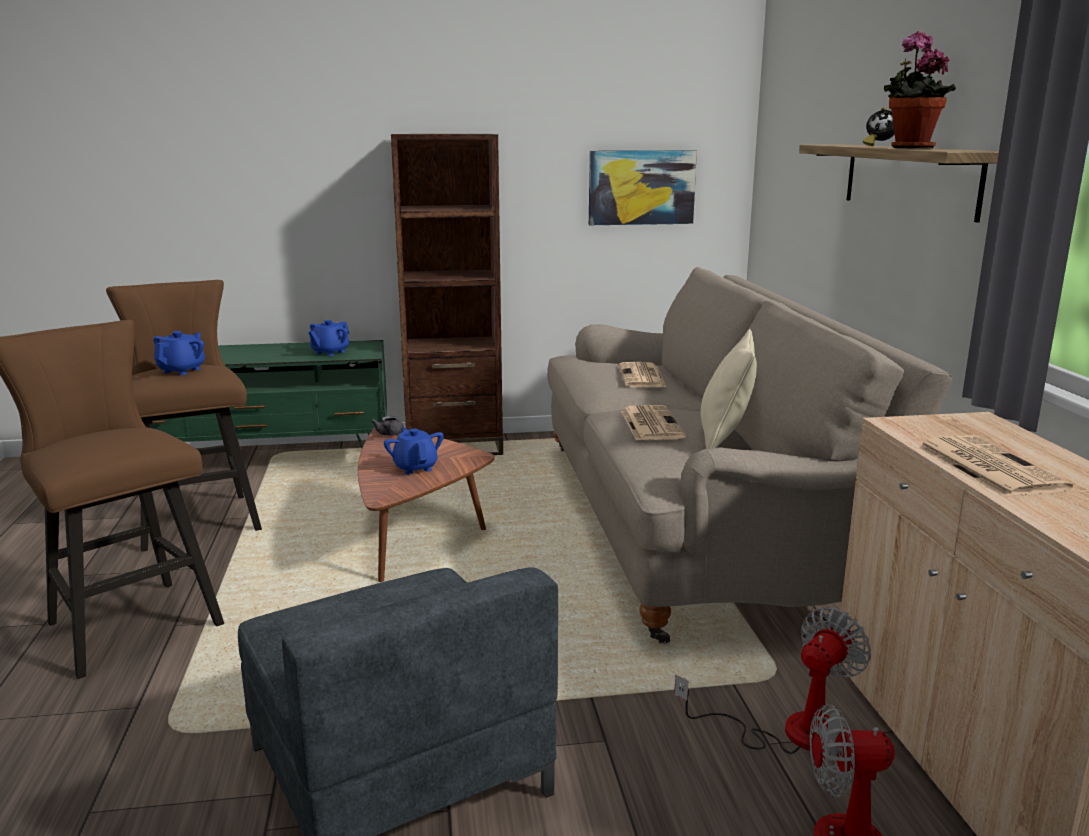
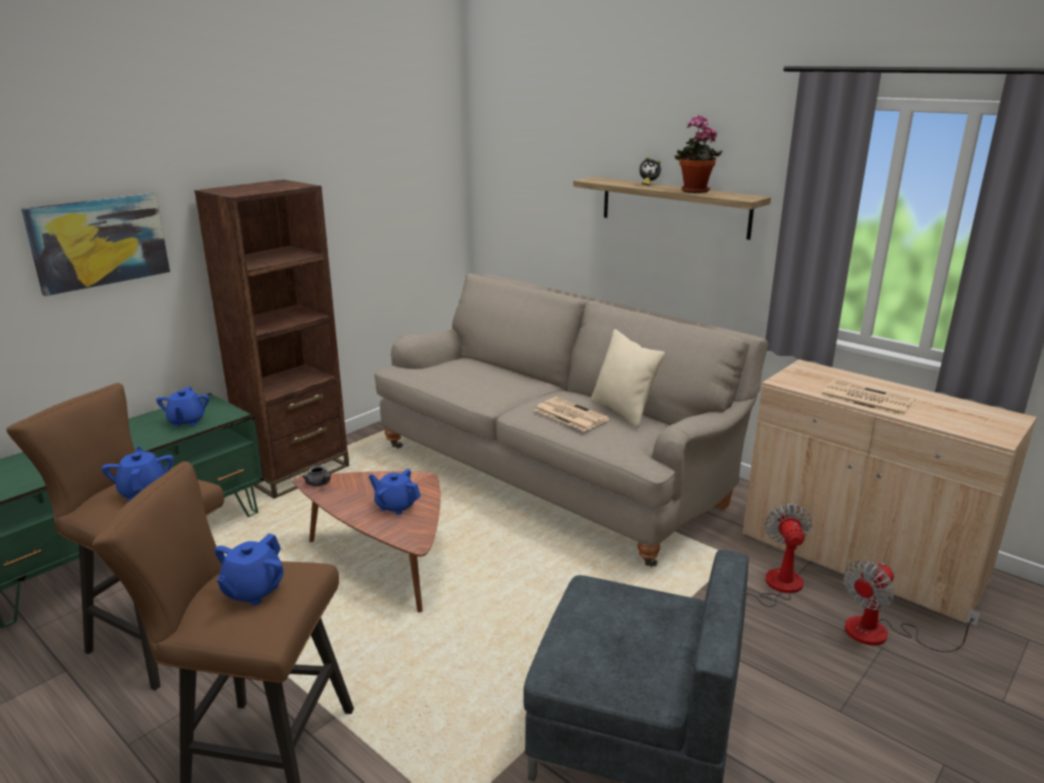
camera: 40 degrees left, 5 degrees up
(104, 439) = (253, 591): none -> blue teapot
(641, 187) = (399, 211): picture -> picture (99, 242)
(642, 377) = (492, 374): newspaper -> none

